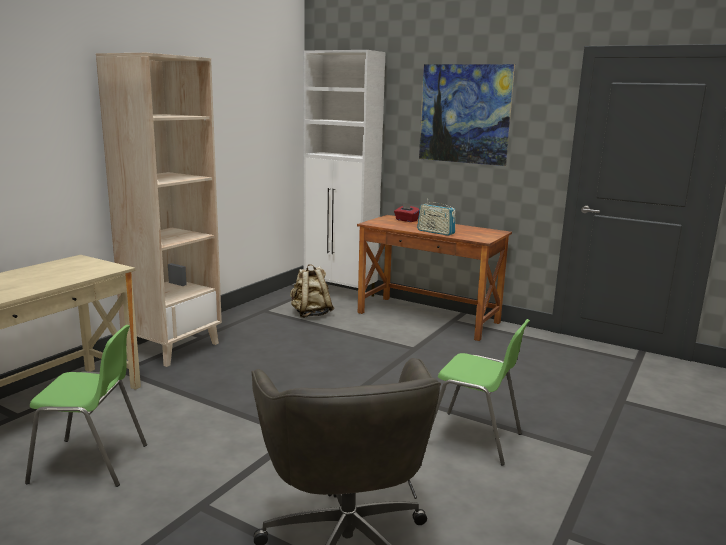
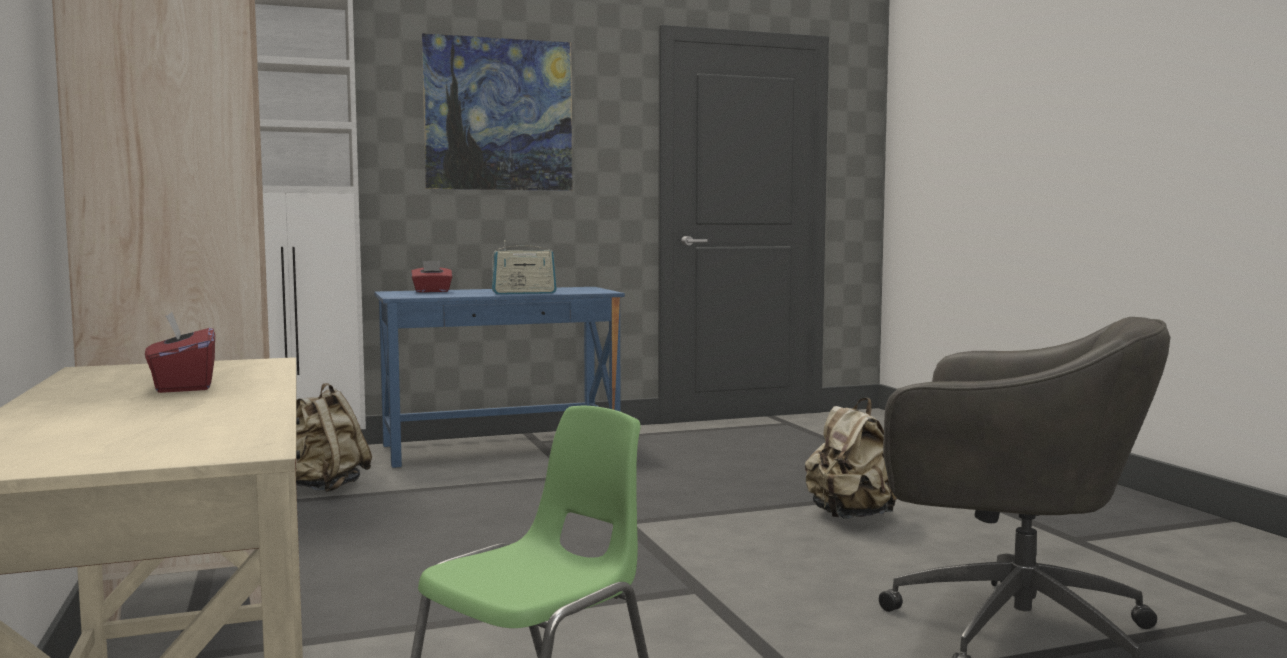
camera: 50 degrees left, 10 degrees down
(46, 277) = (183, 386): none -> red tissue box
(428, 317) = (500, 447): brown desk -> blue desk
(474, 438) = (849, 516): green chair -> beige backpack

